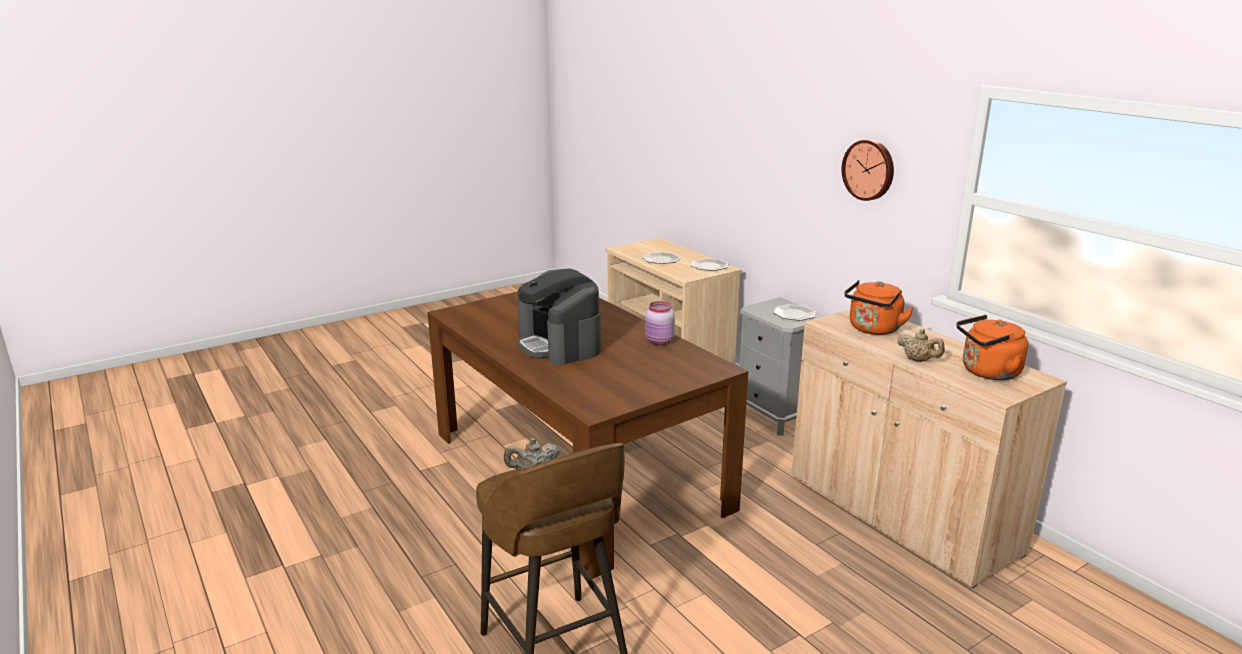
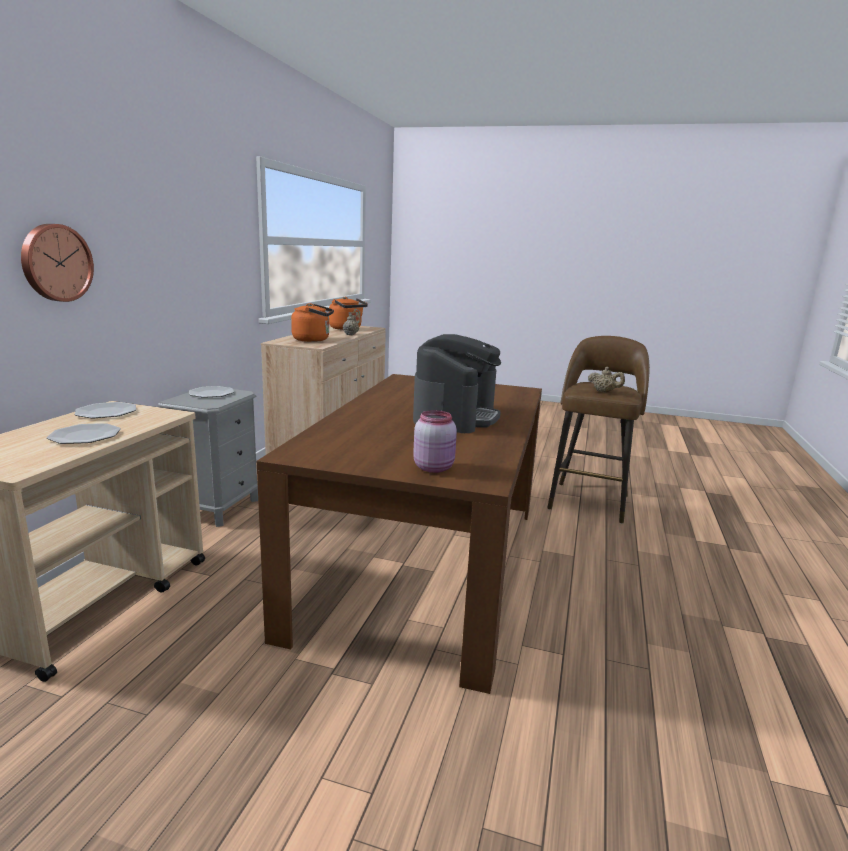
camera: 130 degrees left, 5 degrees down
(659, 342) = (386, 394): pink jar -> pink jar (434, 467)
(869, 169) = (207, 232): wall clock -> wall clock (55, 263)

